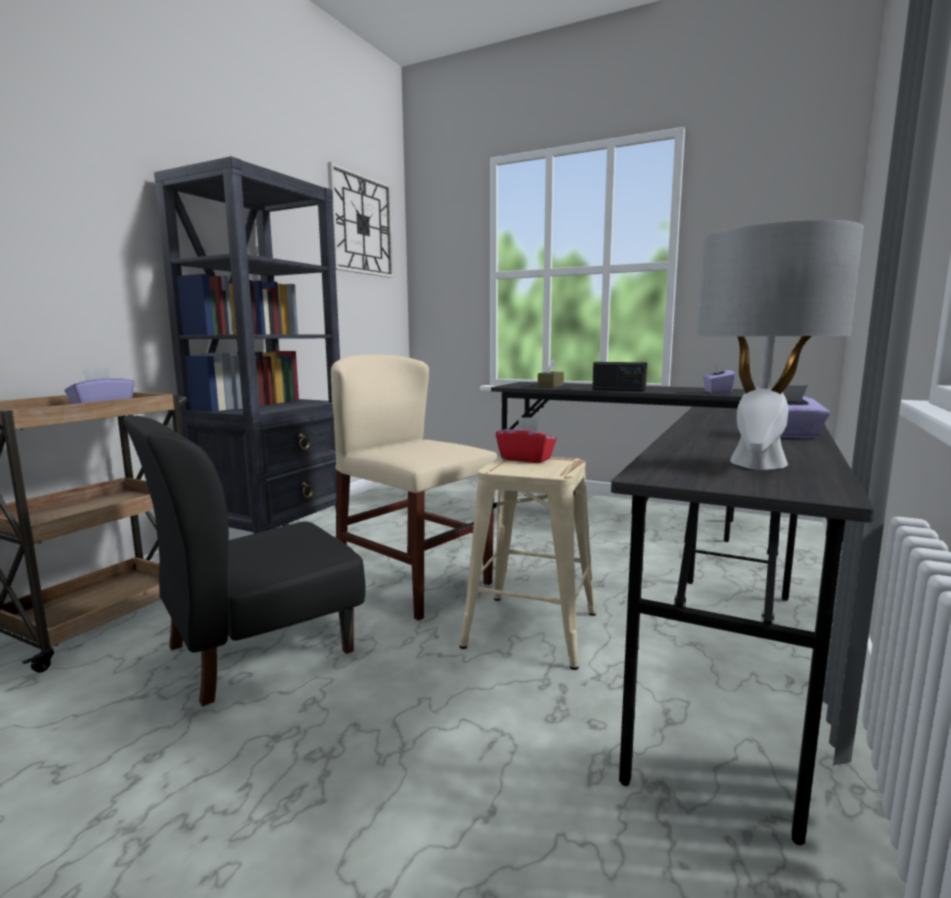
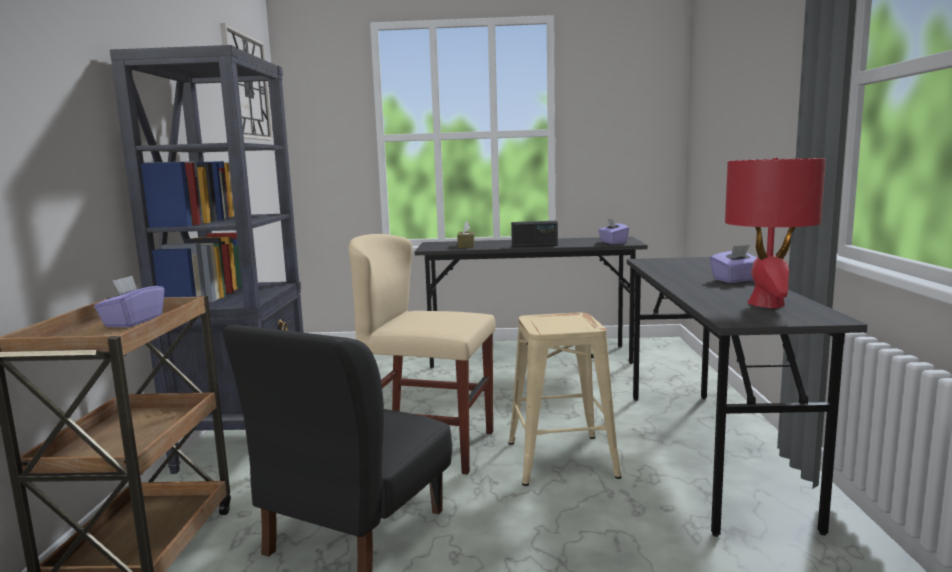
camera: 25 degrees left, 0 degrees up
(526, 459) = (545, 318): red tissue box -> none
(757, 464) = (766, 304): grey table lamp -> red table lamp

